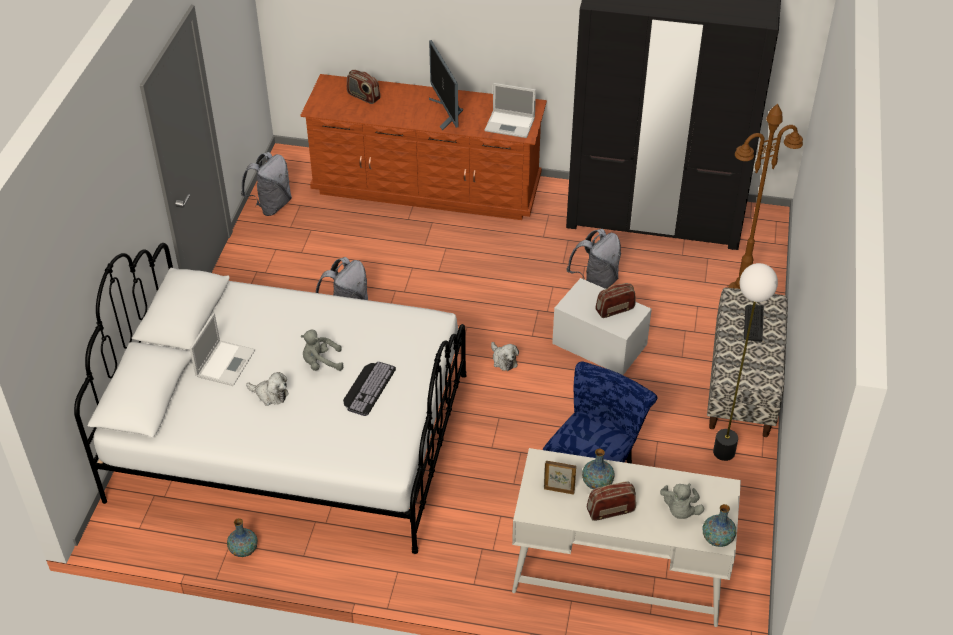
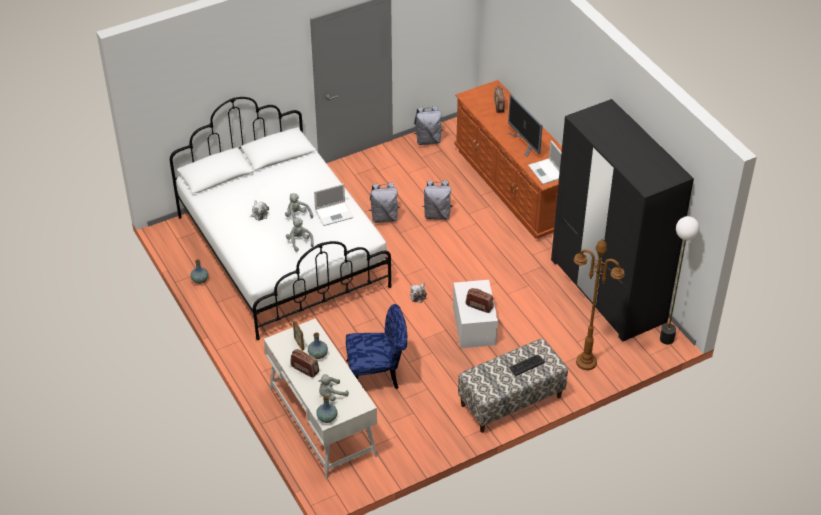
camera: 50 degrees right, 0 degrees up
(226, 362) = (263, 186): laptop -> laptop (334, 213)
(367, 387) = (299, 242): keyboard -> grey plush toy
(447, 113) = (525, 143): monitor -> monitor turned 60 degrees counterclockwise
(595, 284) = (519, 297): grey backpack -> grey backpack (437, 215)
(723, 452) = (449, 420): floor lamp -> floor lamp (666, 339)

